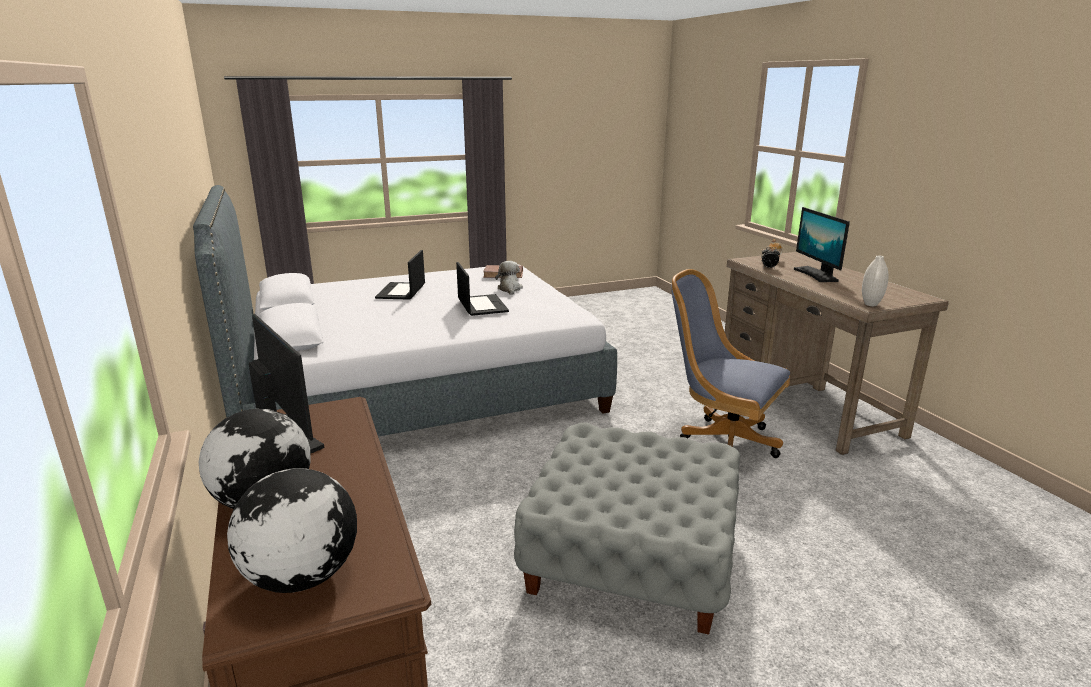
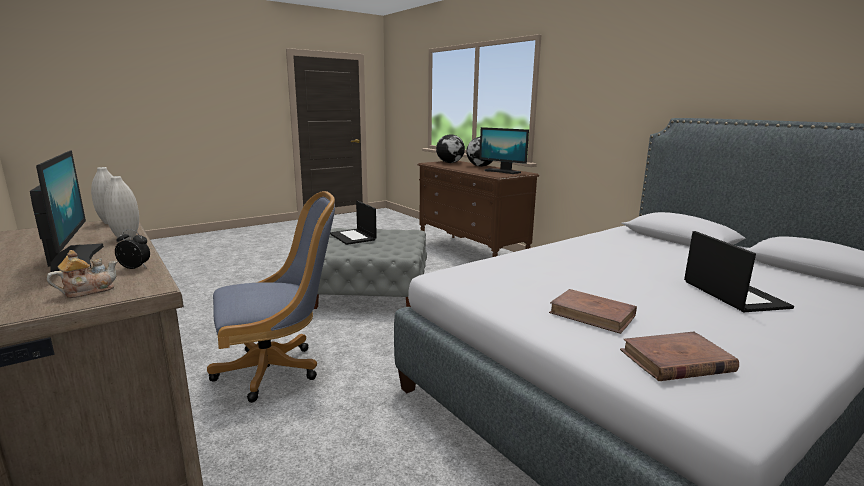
camera: 165 degrees right, 5 degrees down
(481, 305) = (576, 275): laptop -> laptop (353, 237)
(510, 289) = (592, 314): plush toy -> brown book
(721, 439) = (277, 369): blue office chair -> blue office chair turned 45 degrees counterclockwise
(819, 287) = (126, 238): none -> white vase

